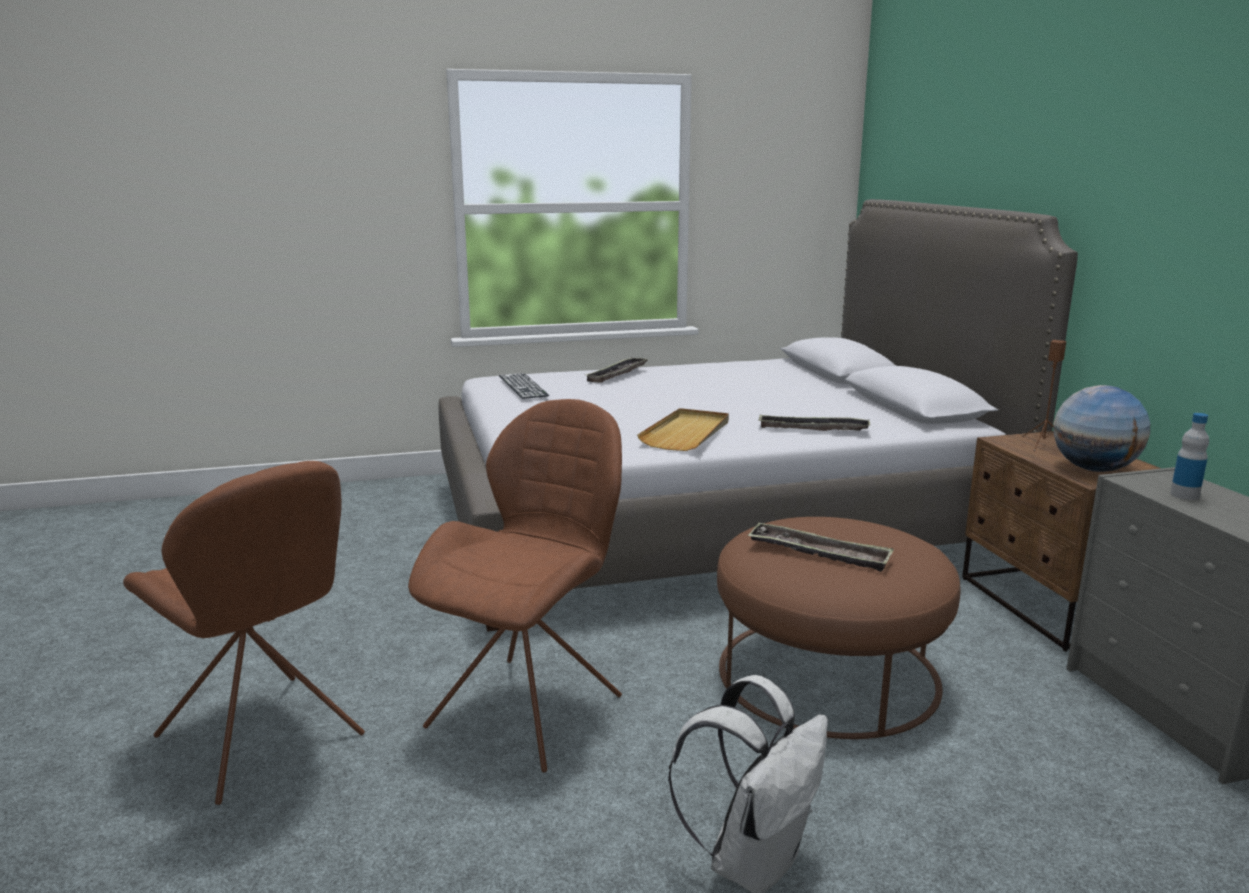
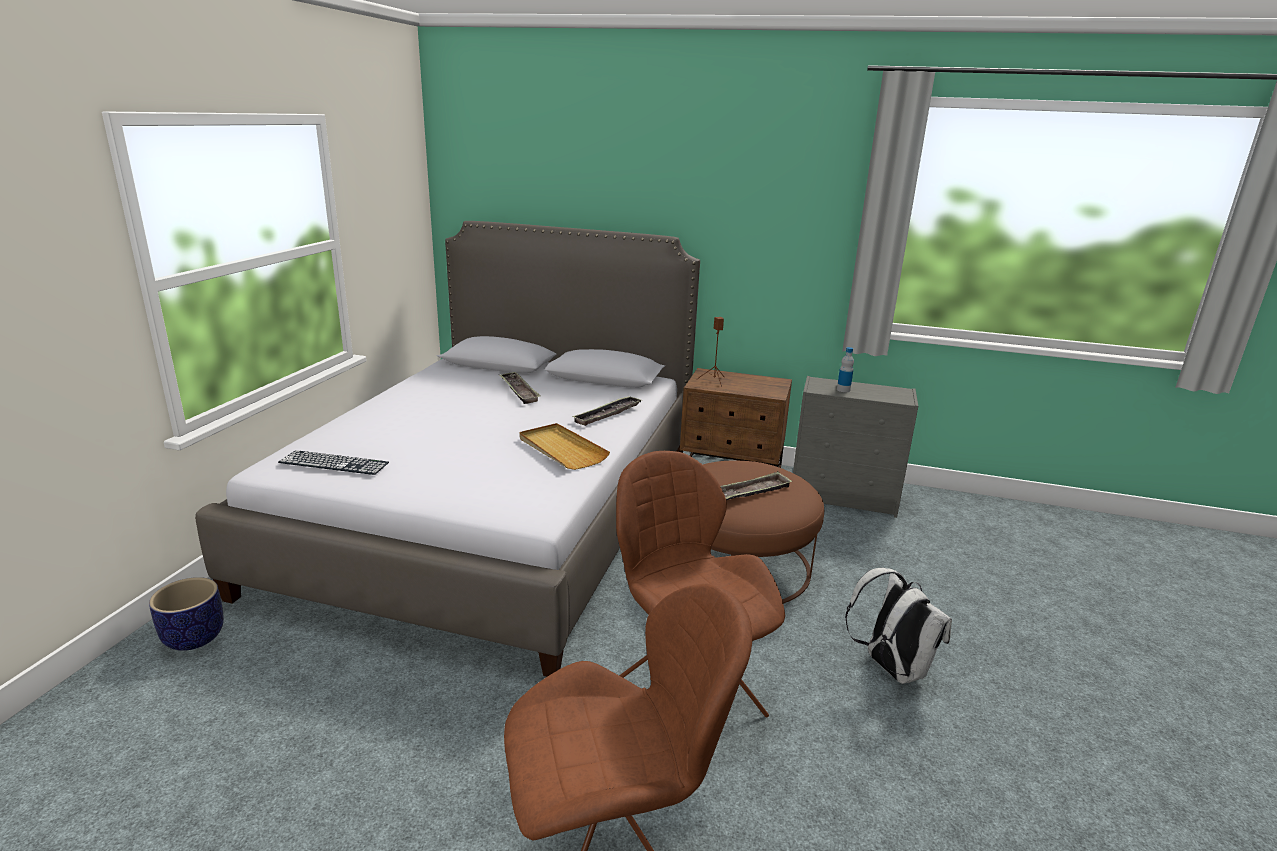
camera: 60 degrees left, 5 degrees up
(404, 494) = (194, 637): none -> planter
(617, 374) = (374, 420): tray -> tray (519, 391)
(1094, 469) = (761, 388): globe -> none

